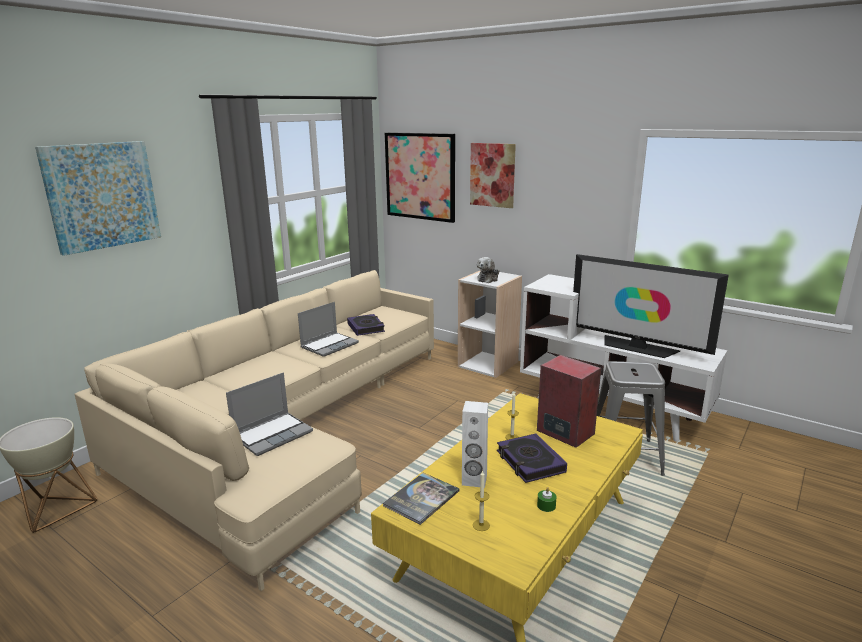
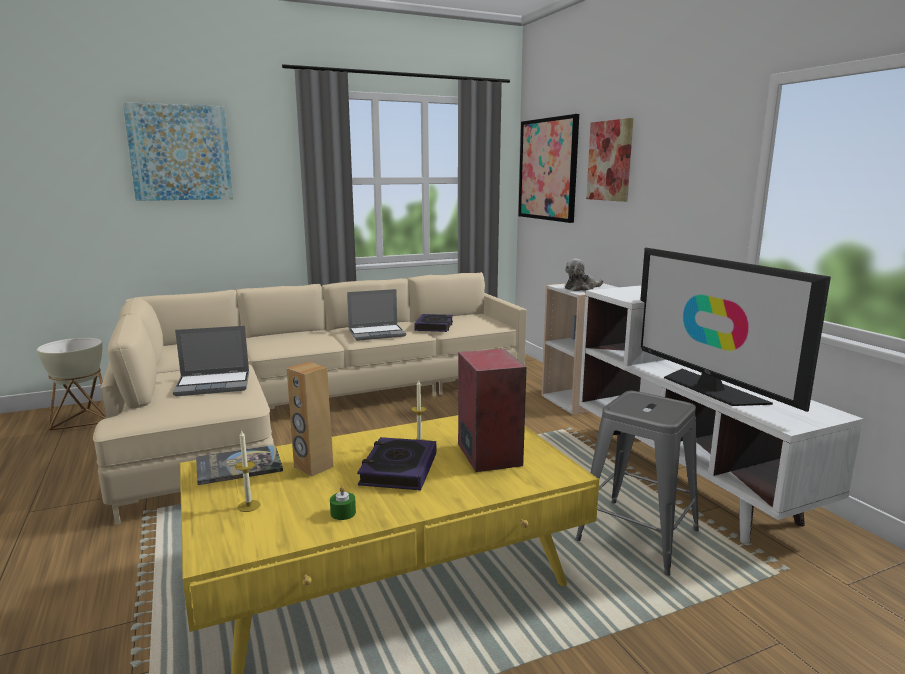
camera: 30 degrees right, 5 degrees down
(474, 480) = (313, 467): white speaker -> brown speaker

